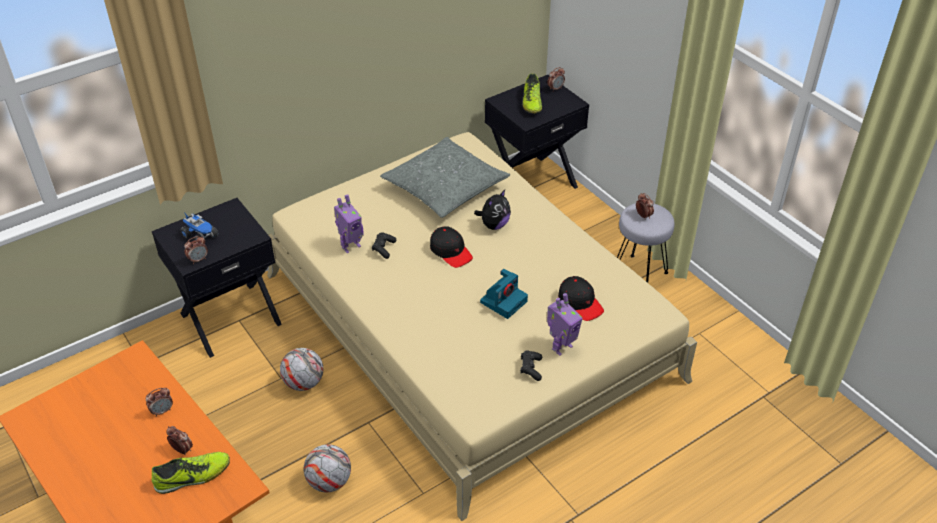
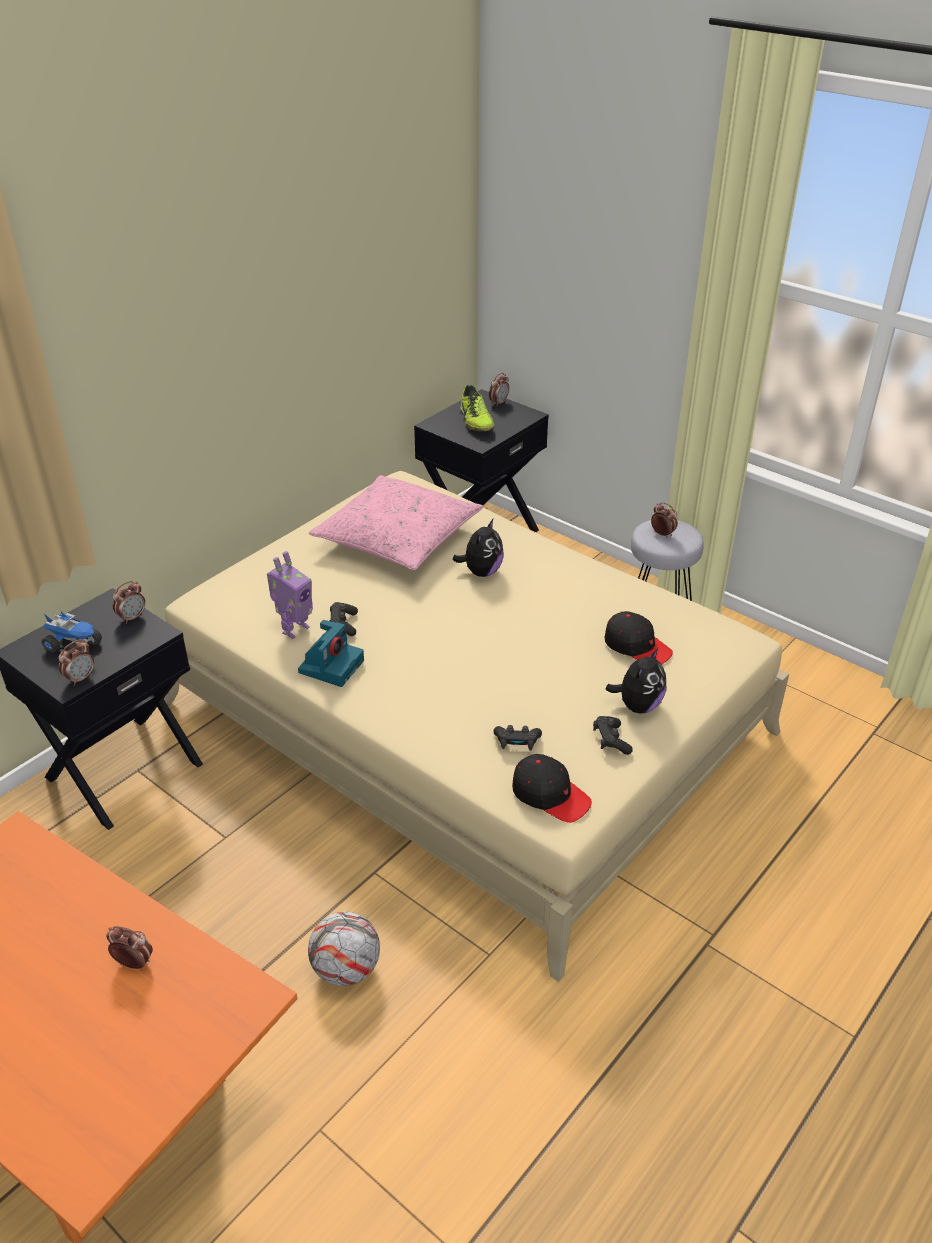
camera: 15 degrees left, 5 degrees down
(162, 411) = (82, 910): alarm clock -> alarm clock (132, 617)
(193, 477) = (165, 1001): shoe -> none
(304, 383) = (261, 837): football -> none
(445, 187) = (397, 537): grey pillow -> pink pillow
(451, 251) = (438, 612): black cap -> black cap (550, 795)
(466, 357) = (517, 743): none -> black game controller
(504, 301) = (536, 661): camera -> camera (331, 665)
(561, 347) = (638, 705): toy robot -> plush toy

